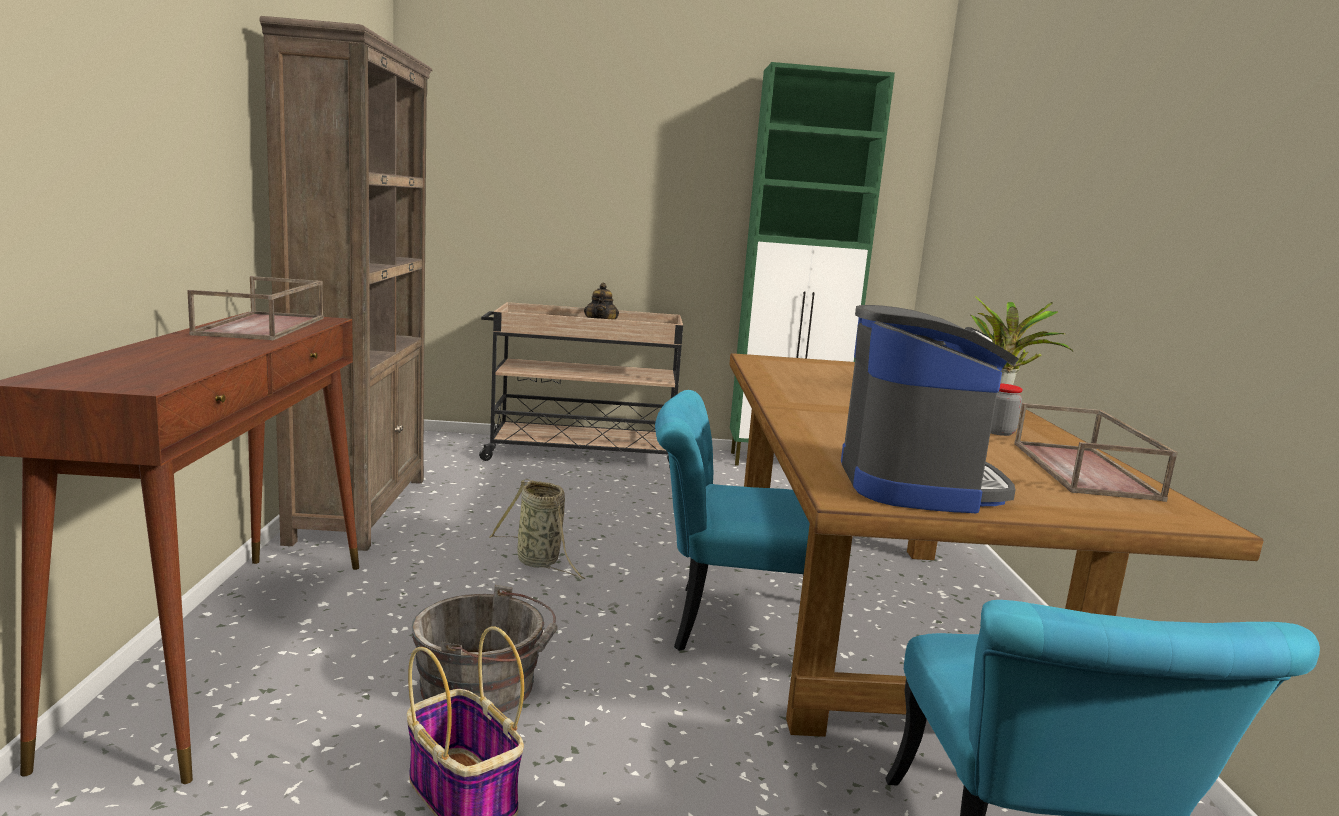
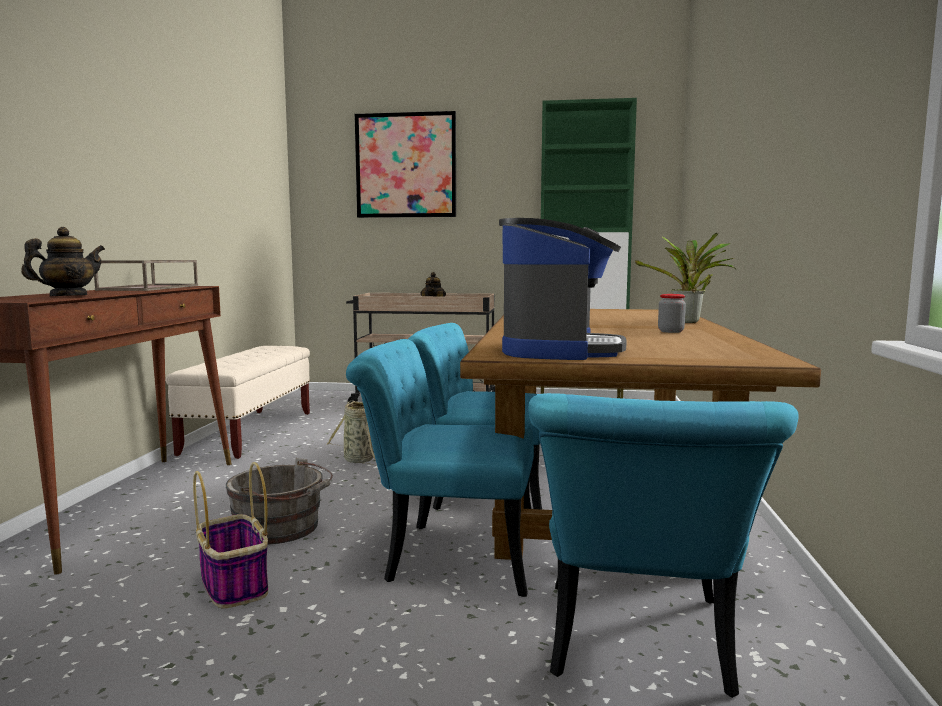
camera: 10 degrees right, 5 degrees down
(185, 365) = (68, 296): none -> teapot
(360, 508) = (250, 432): brown bookcase -> beige bench
(567, 128) = (406, 165): none -> picture
(727, 731) = (446, 555): none -> turquoise chair
(1086, 471) = (715, 344): brown tray -> none

